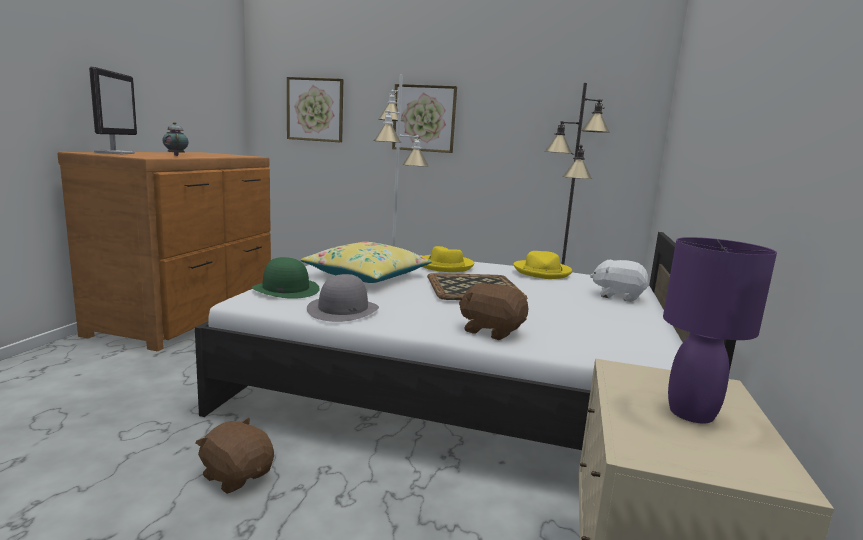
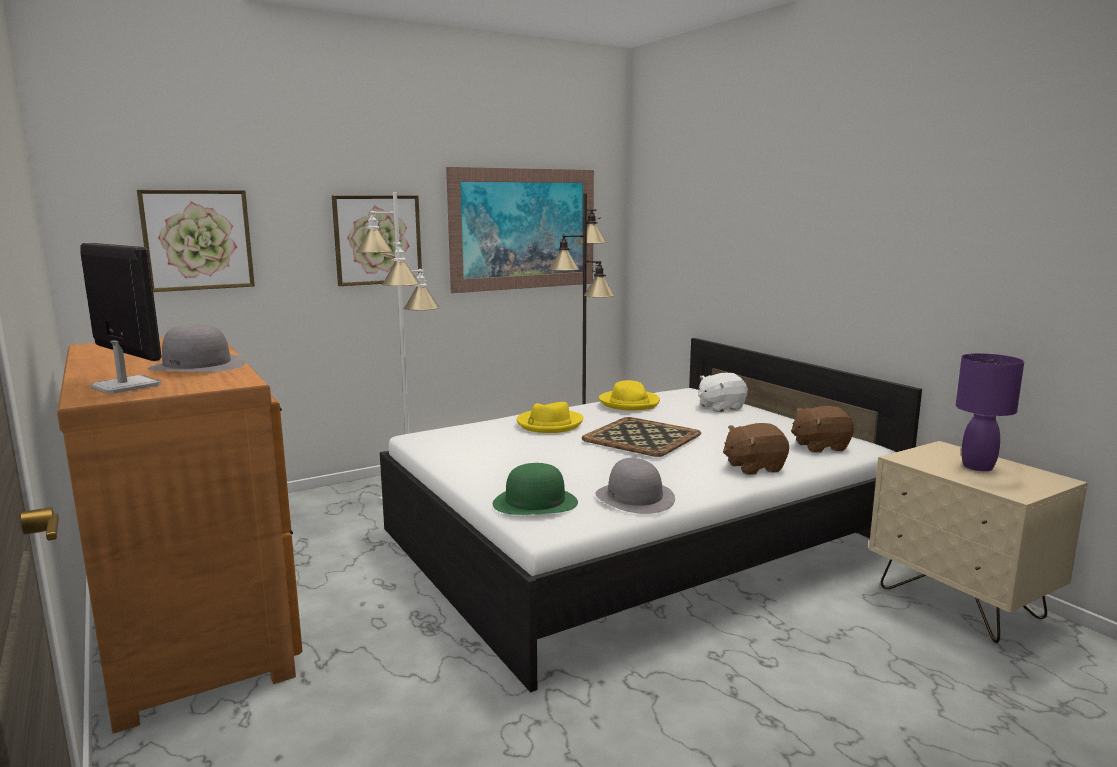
camera: 45 degrees left, 0 degrees up
(176, 155) = (198, 366): teapot -> grey hat
(237, 475) = (679, 701): brown plush toy -> brown plush toy (820, 446)
(367, 275) = (533, 459): yellow pillow -> none
(548, 119) = (524, 229): none -> picture

